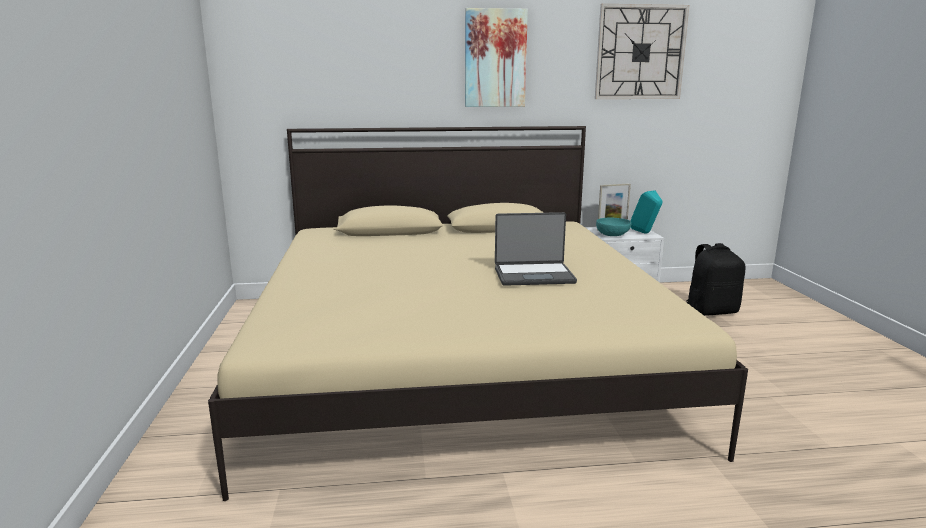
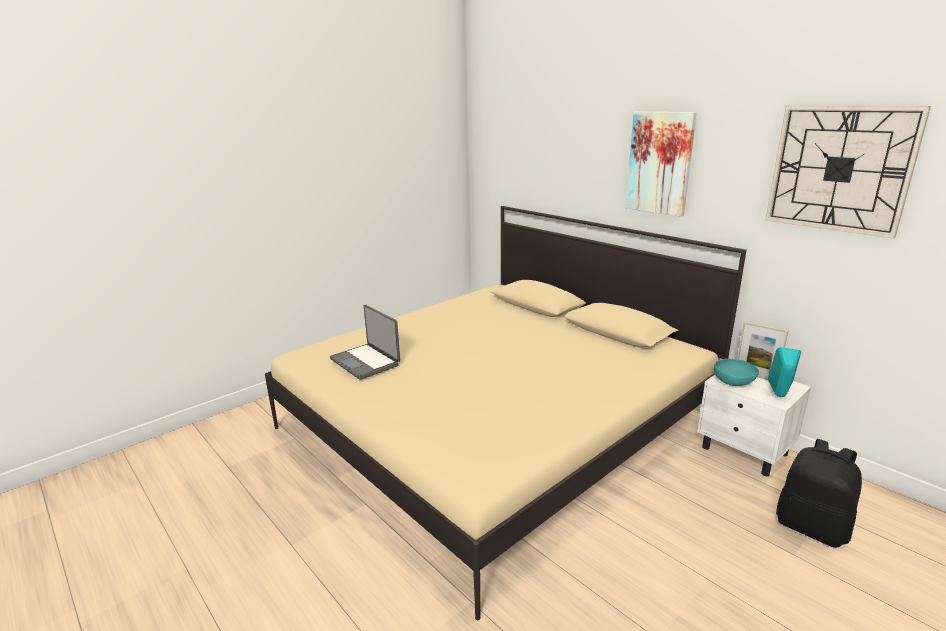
camera: 55 degrees right, 5 degrees up
(534, 275) = (507, 383): laptop -> laptop (366, 362)

